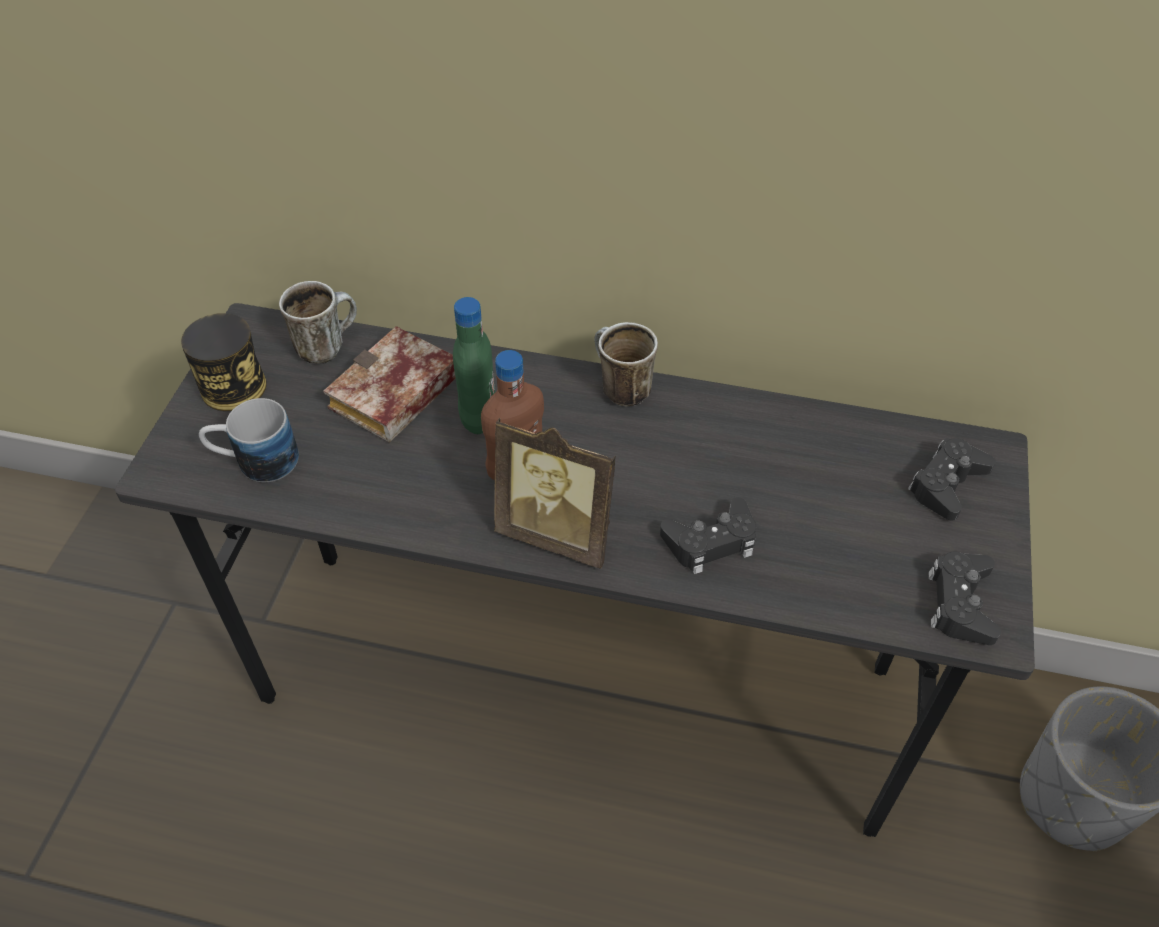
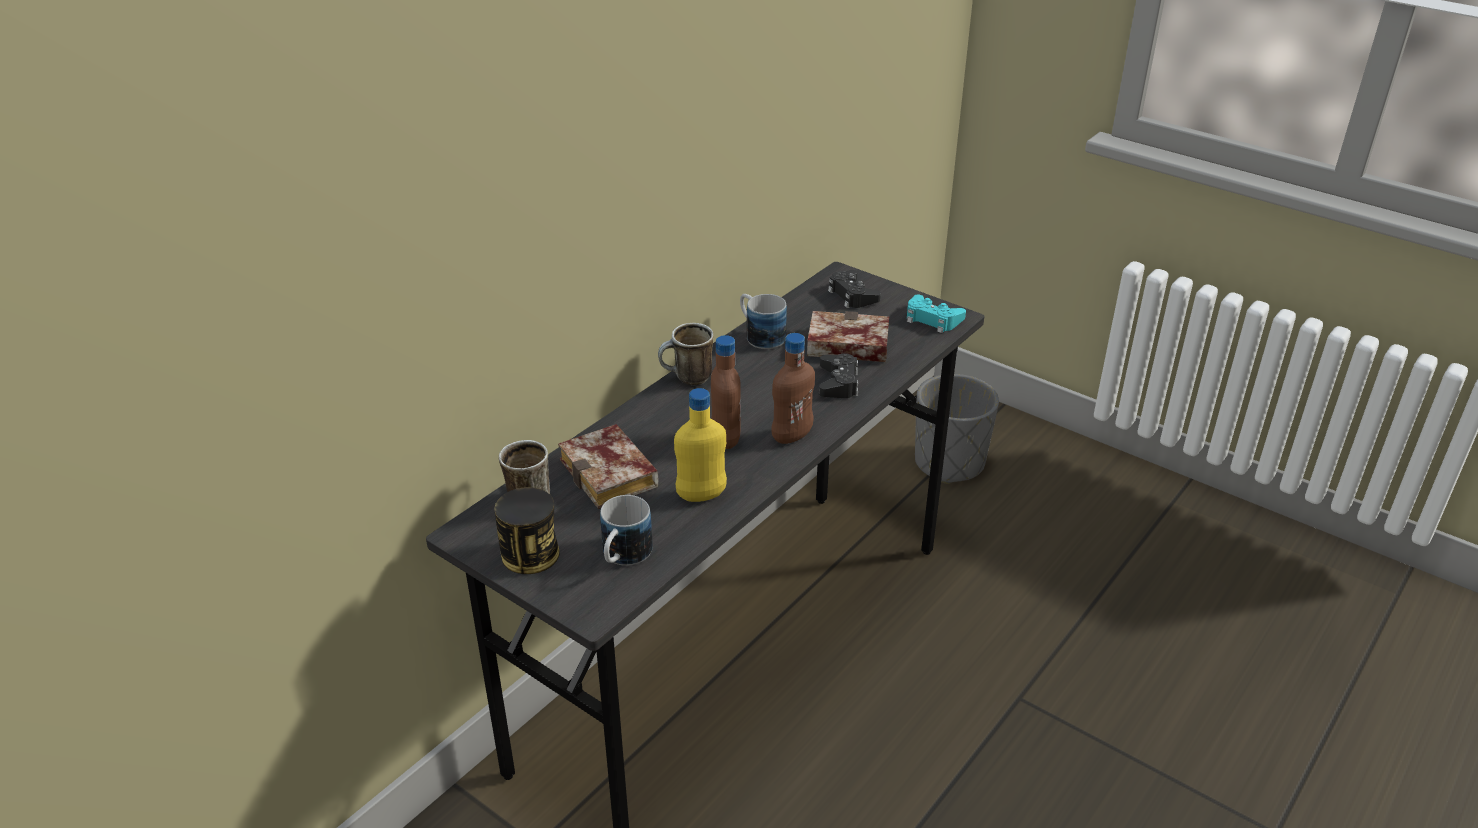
camera: 65 degrees left, 15 degrees down
(393, 488) = (701, 495): none -> yellow bottle
(478, 417) = (665, 443): green bottle -> none
(558, 532) = (791, 436): picture frame -> brown bottle
(766, 420) = (760, 335): none -> mug
(806, 518) = (844, 346): none -> book
(960, 603) = (932, 319): black game controller -> turquoise game controller

